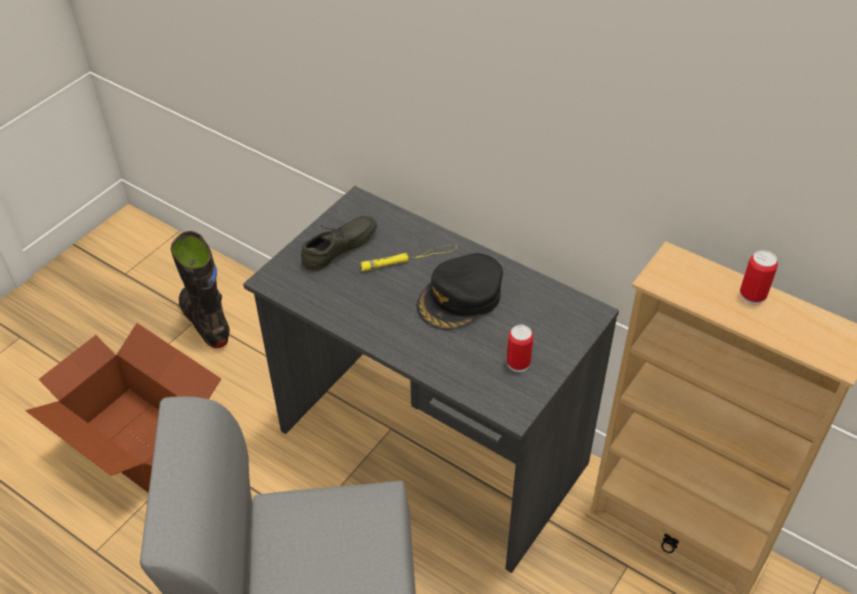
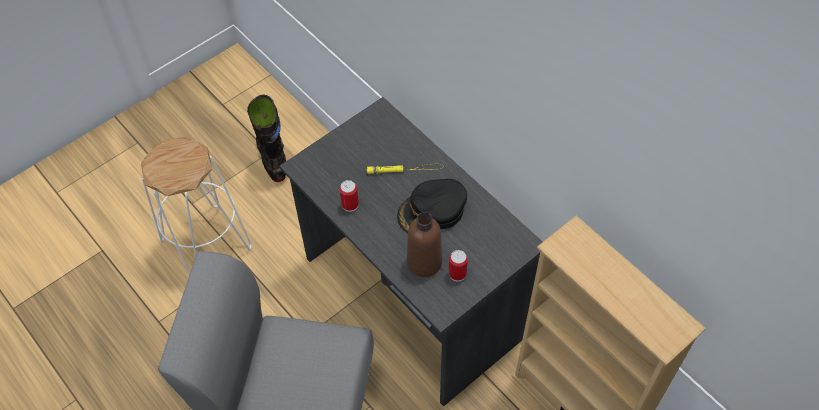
camera: 15 degrees right, 10 degrees up
(142, 439) = (207, 243): cardboard box -> white stool
(341, 250) = (357, 152): grey shoe -> none
(471, 358) = (424, 262): none -> brown bottle
(752, 295) = (622, 276): can -> can (350, 205)

